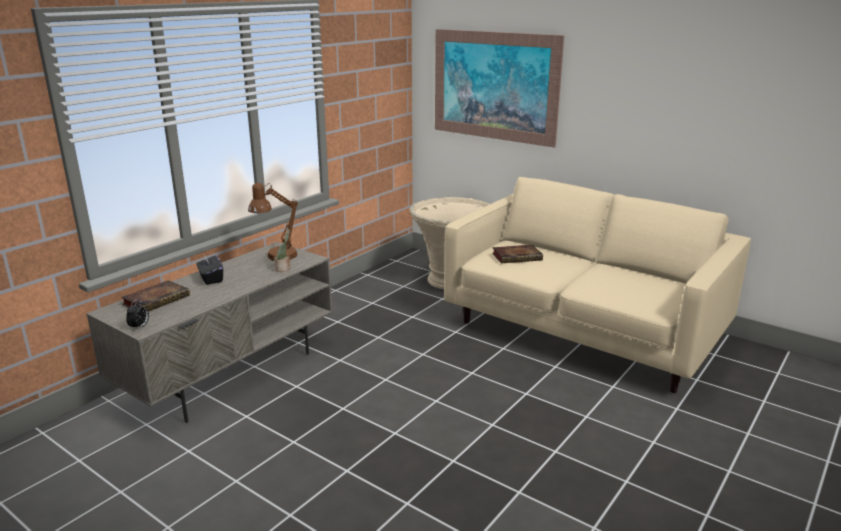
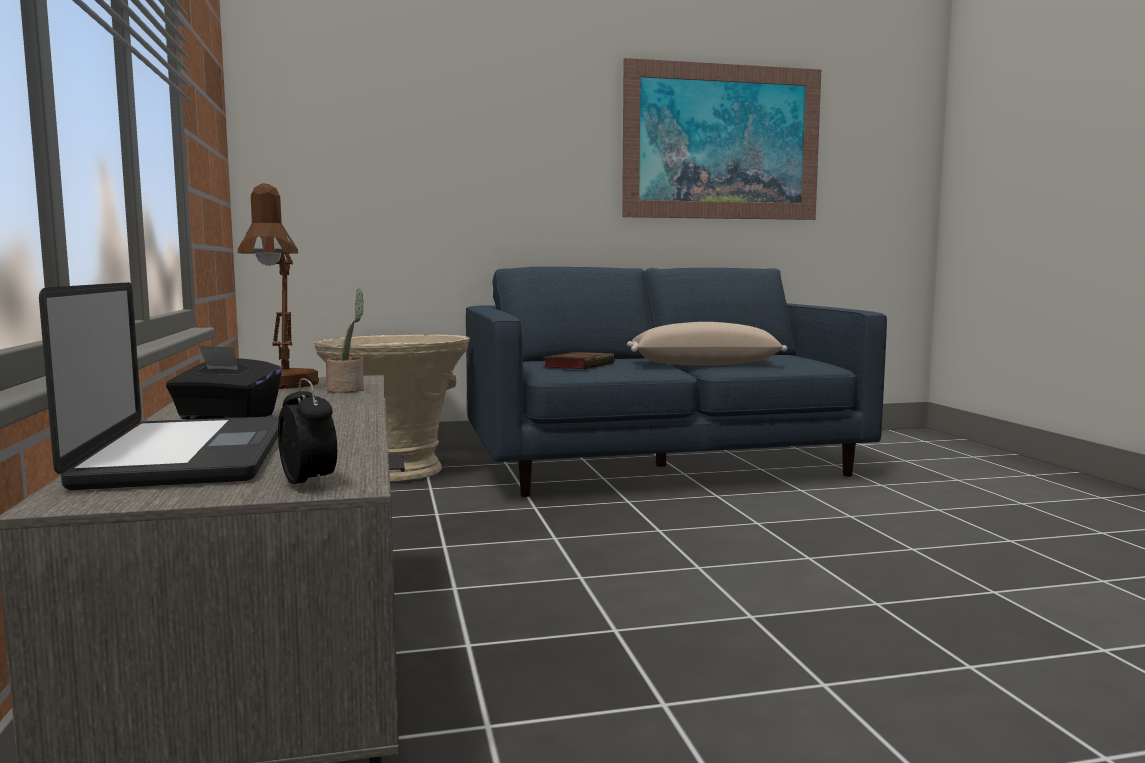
camera: 50 degrees left, 15 degrees down
(157, 299) = (188, 455): book -> laptop
(494, 86) = (405, 147): picture -> picture (722, 142)
(582, 331) = (660, 466): beige sofa -> blue sofa
(588, 280) = (704, 364): none -> beige pillow

